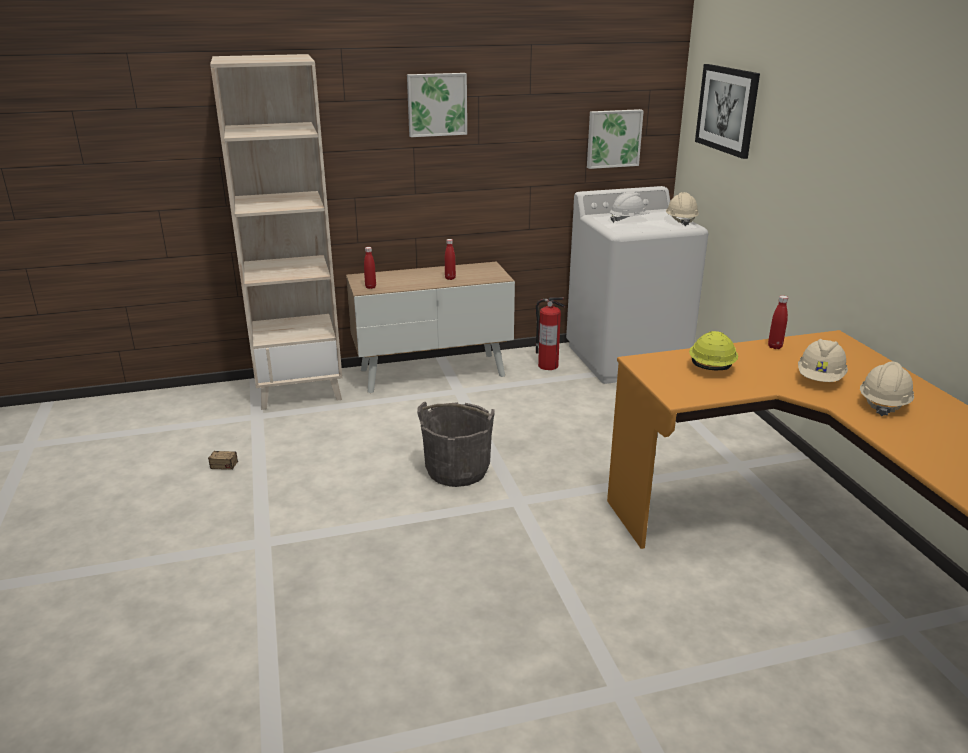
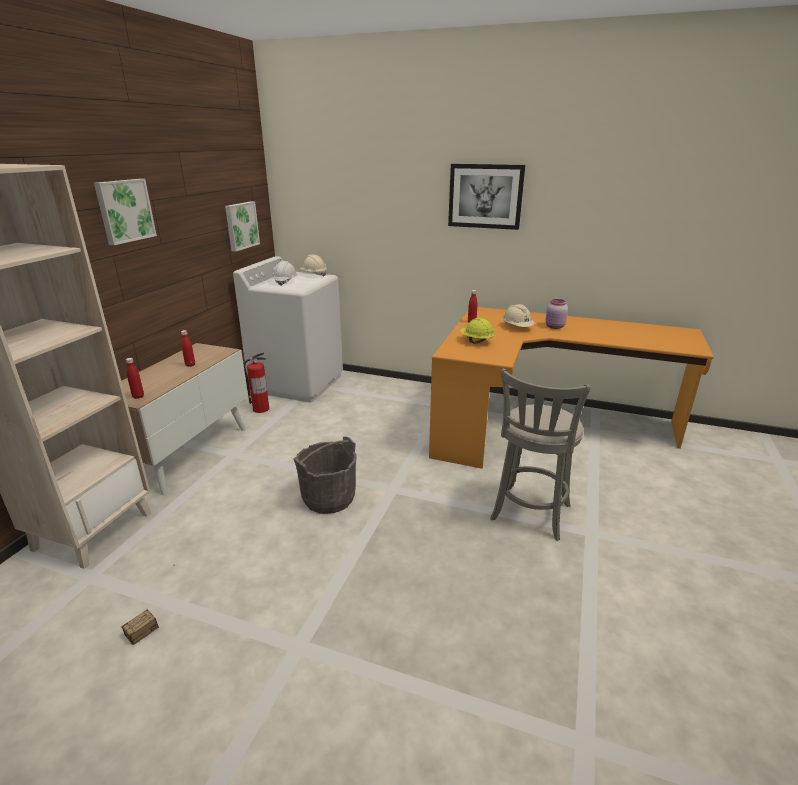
camera: 55 degrees left, 0 degrees up
(591, 621) = (529, 515): none -> grey stool
(727, 109) = (324, 192): picture -> picture (485, 196)
(883, 403) = (554, 327): beige hard hat -> pink jar

